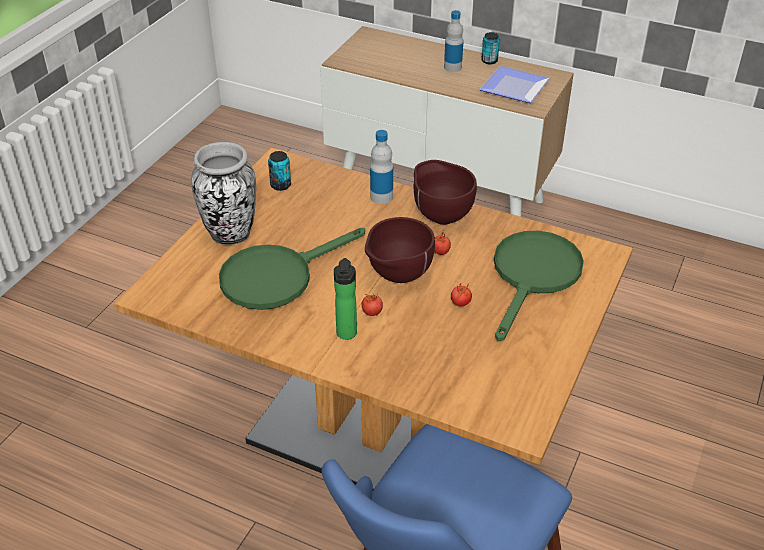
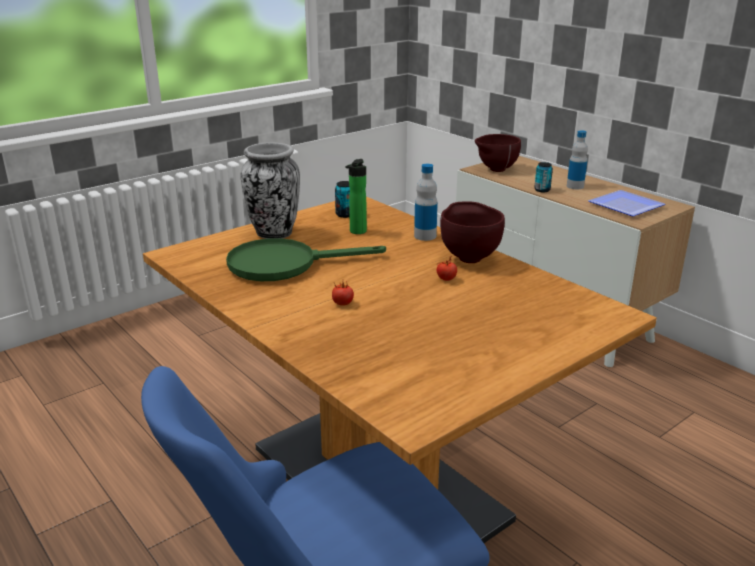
camera: 25 degrees right, 15 degrees down
(346, 335) = (304, 313): bottle -> bottle (356, 232)
(397, 277) = (389, 287): brown bowl -> brown bowl (495, 170)
(460, 303) = (433, 316): tomato -> none
(489, 61) = (613, 187): can -> can (542, 190)
(533, 276) = (526, 314): green frying pan -> none

